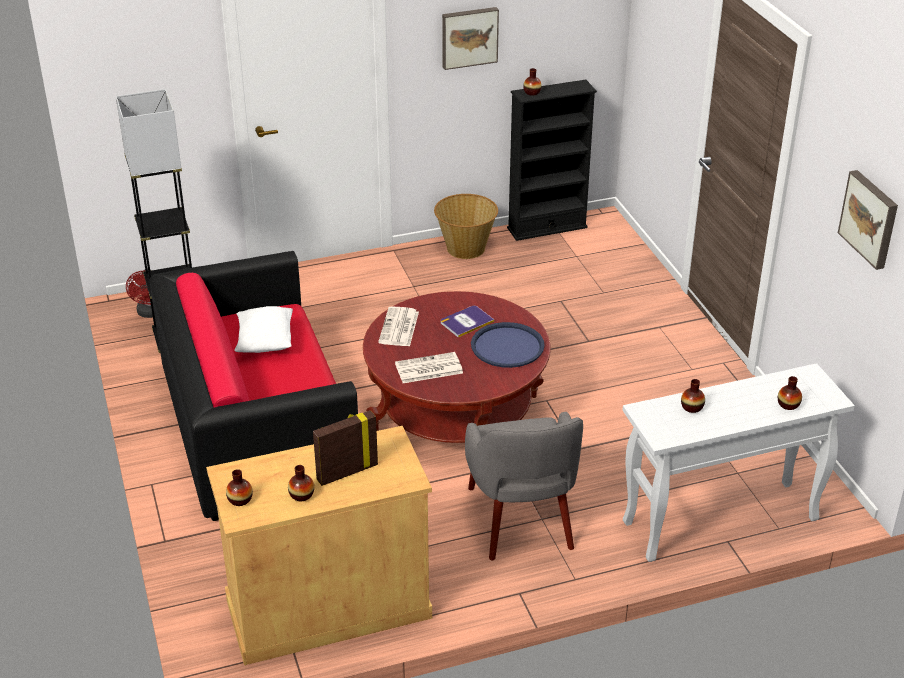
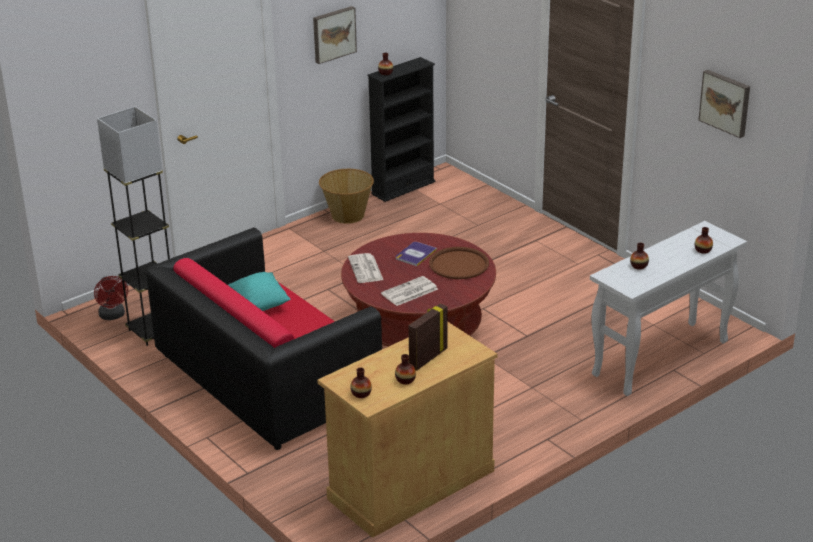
camera: 20 degrees left, 5 degrees down
(265, 342) = (259, 304): white pillow -> turquoise pillow
(507, 346) = (459, 264): blue tray -> brown tray
(520, 520) = (517, 392): grey armchair -> none

